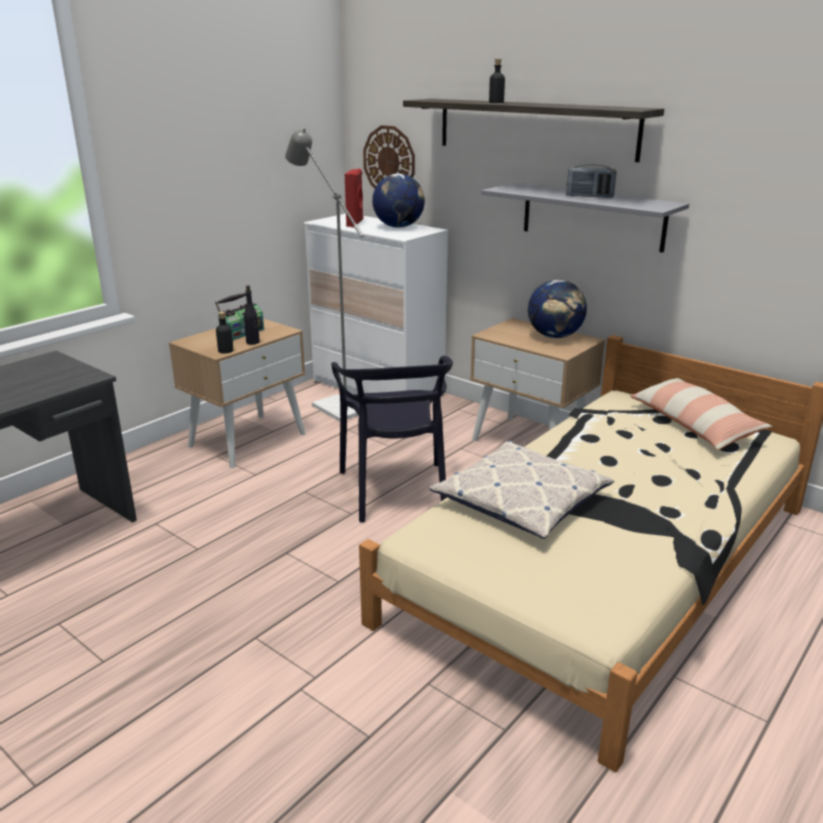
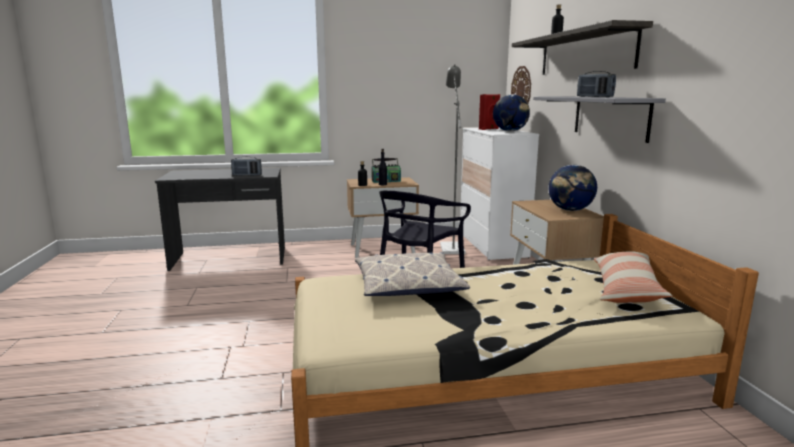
camera: 40 degrees right, 10 degrees down
(48, 386) = (247, 175): none -> radio

